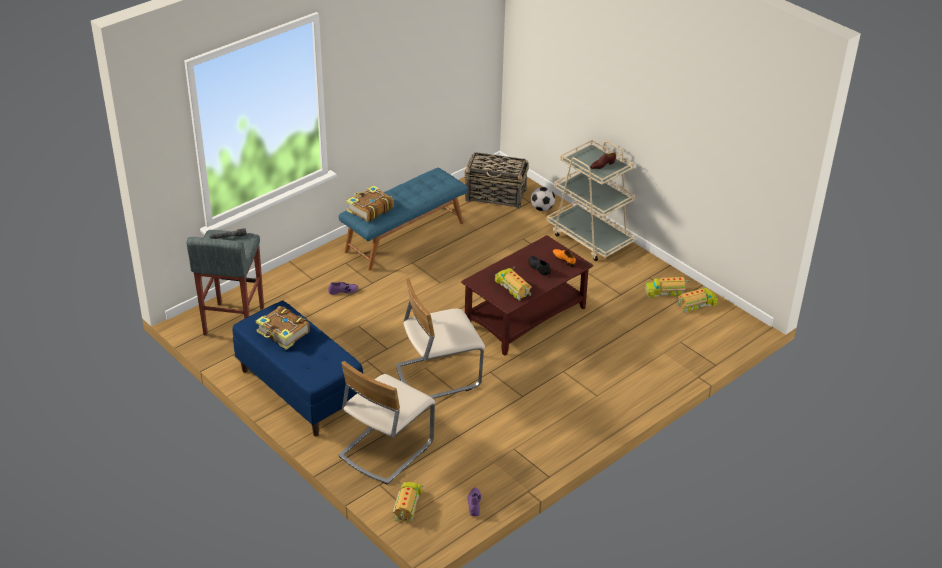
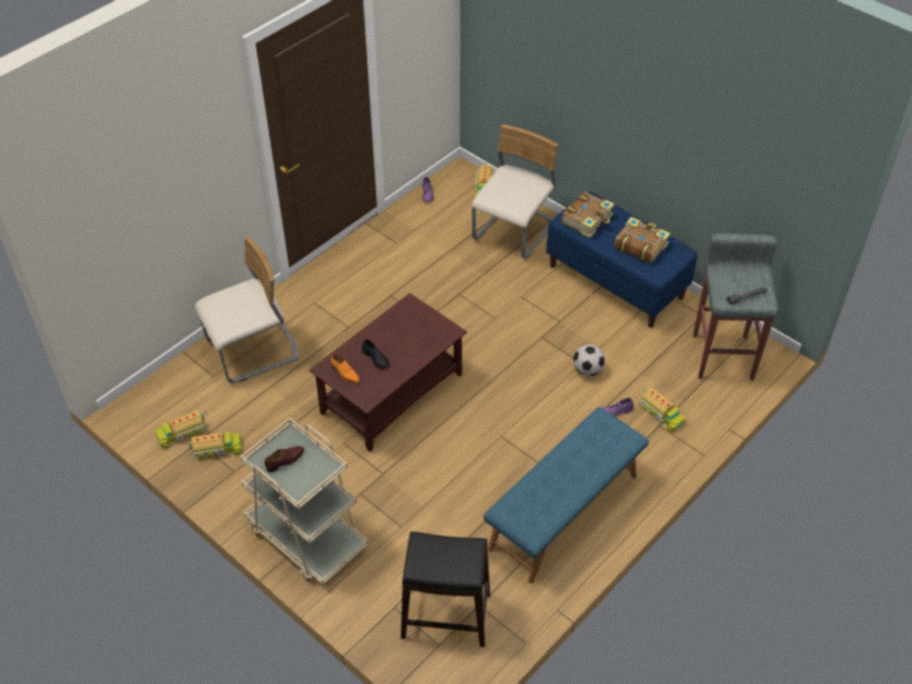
camera: 175 degrees right, 10 degrees up
(369, 209) = (608, 440): book -> book (588, 220)
(437, 376) = (480, 309): beige chair -> beige chair (253, 351)
(496, 196) = (446, 616): basket -> black stool
(513, 287) = (404, 326): toy truck -> toy truck (661, 414)
(542, 209) = (375, 593): football -> football (587, 370)

